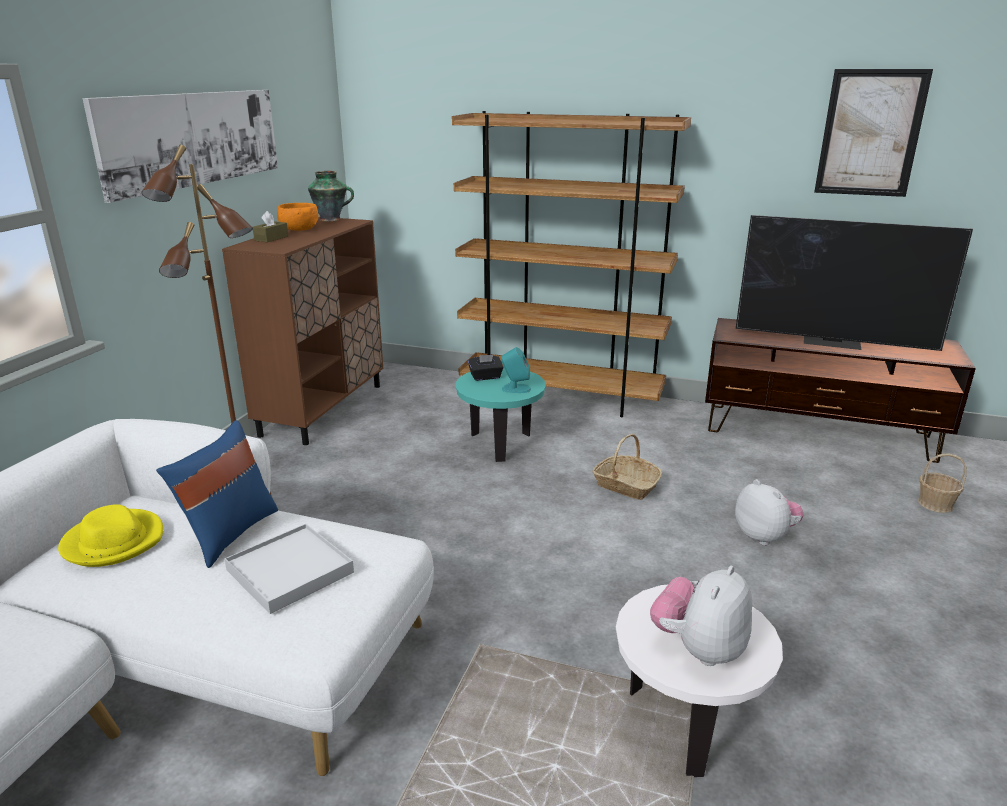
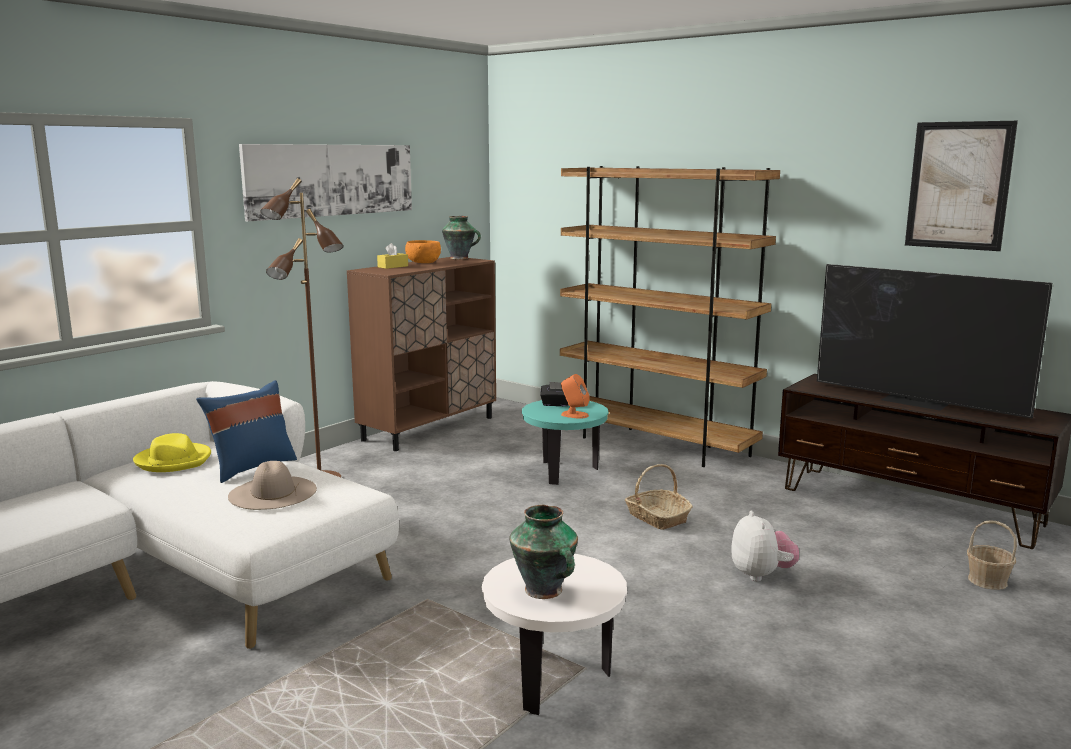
camera: 20 degrees right, 10 degrees down
(271, 238) = (393, 266): brown tissue box -> yellow tissue box
(290, 571) = (272, 492): white tray -> beige hat
(515, 389) = (574, 415): turquoise speaker -> orange speaker
(699, 648) = (544, 591): plush toy -> vase

